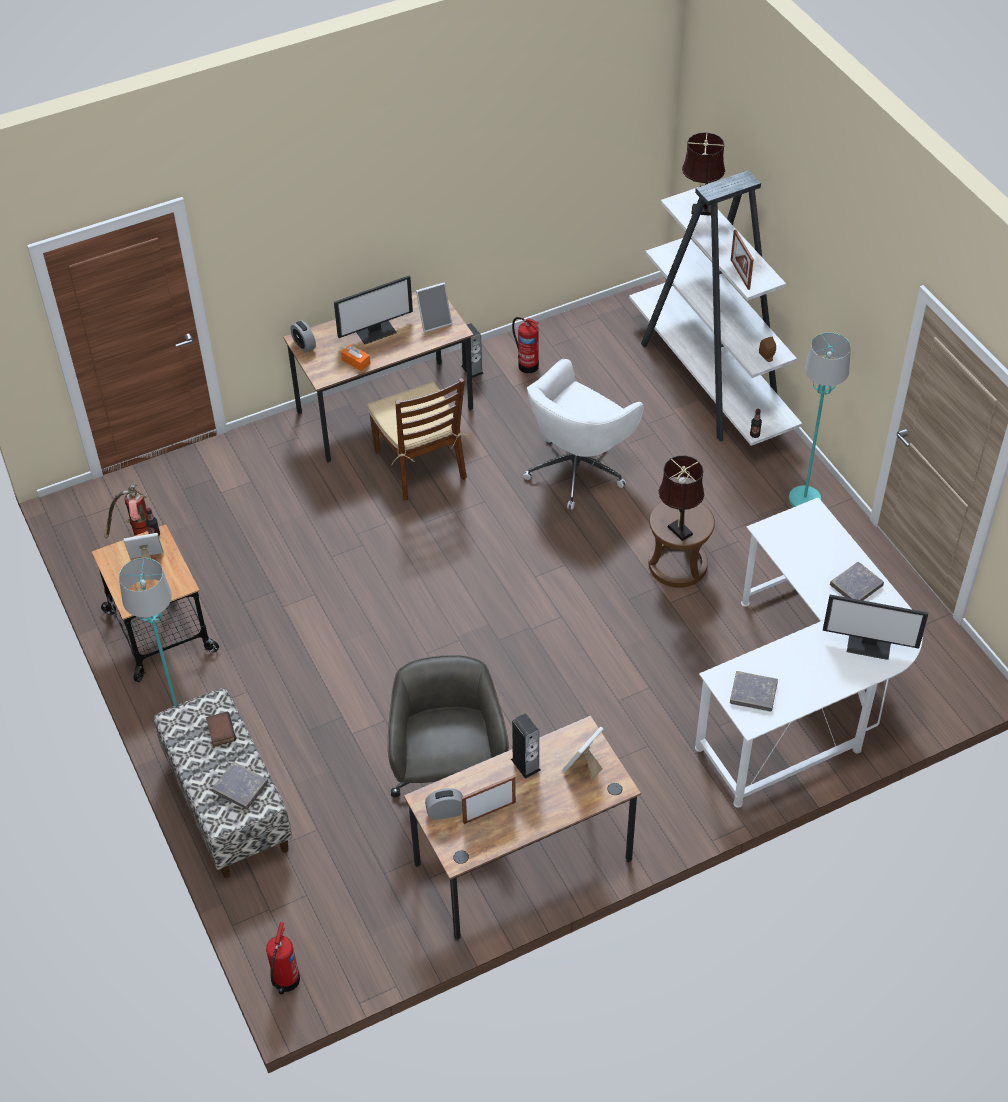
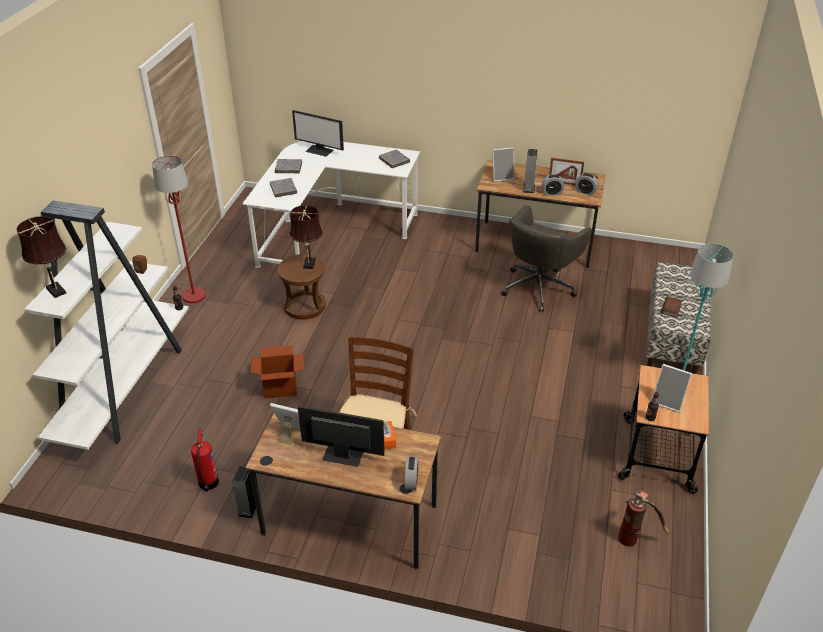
camera: 140 degrees left, 10 degrees down
(240, 787) = (677, 280): grey book -> grey book (283, 189)
(285, 981) = (688, 261): fire extinguisher -> none
(488, 777) = (552, 193): none -> alarm clock
(578, 468) = (280, 388): white office chair -> cardboard box
(740, 274) = (119, 240): picture frame -> none
(804, 499) = (194, 296): turquoise floor lamp -> red floor lamp
(869, 645) = (320, 150): monitor -> monitor turned 150 degrees clockwise

